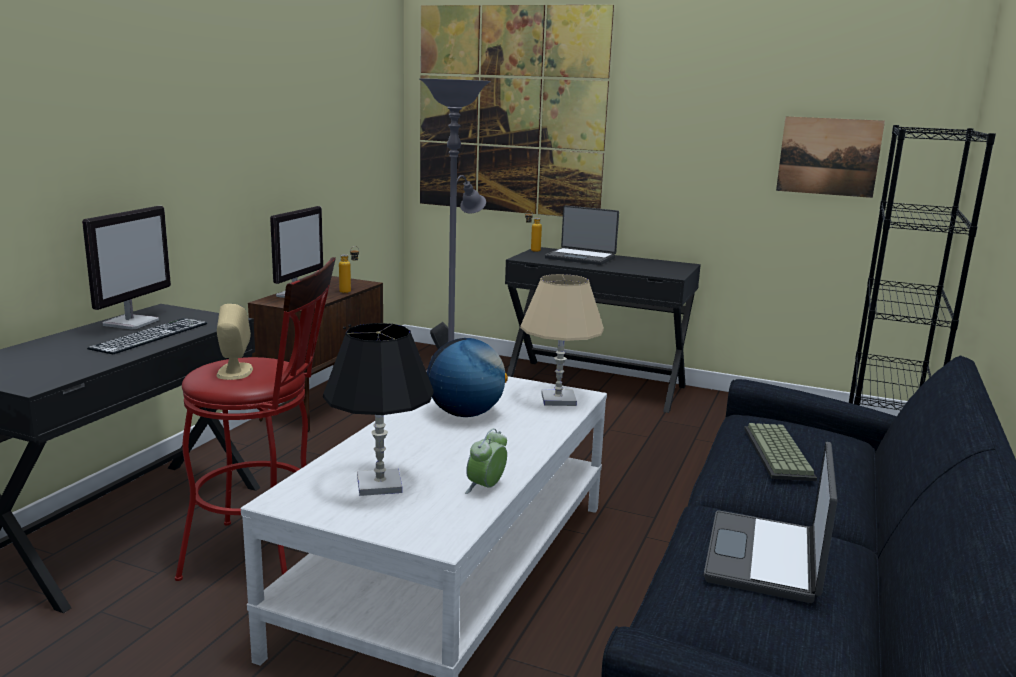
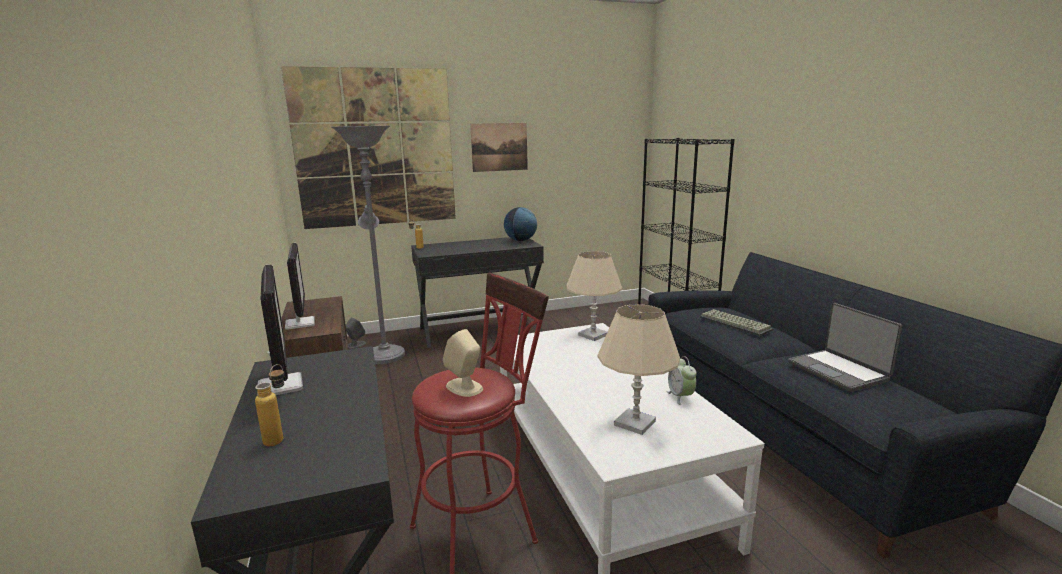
camera: 40 degrees left, 0 degrees up
(150, 336) = (333, 388): keyboard -> none
(349, 291) = (335, 309): bottle -> bottle (279, 437)
(379, 485) = (635, 423): black table lamp -> beige table lamp
(465, 414) = (572, 362): globe -> globe (520, 240)
(581, 258) = (458, 246): laptop -> none
(828, 156) = (586, 160): picture -> picture (499, 147)

